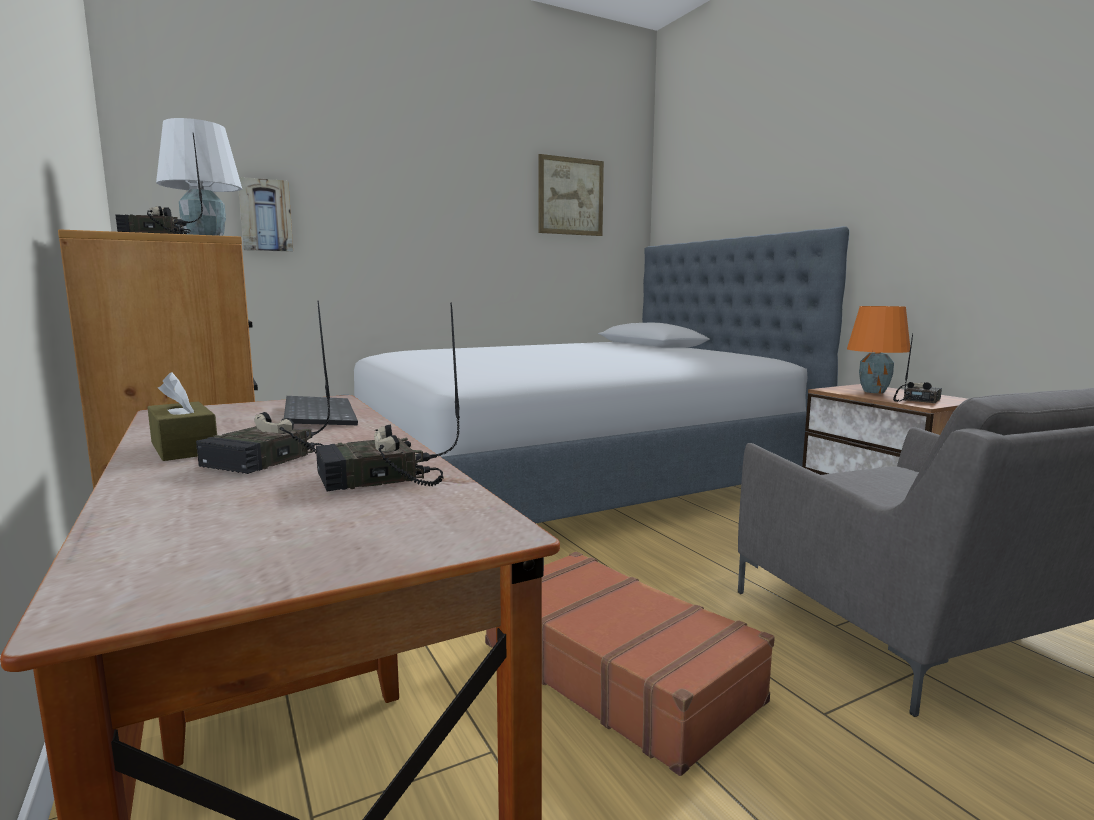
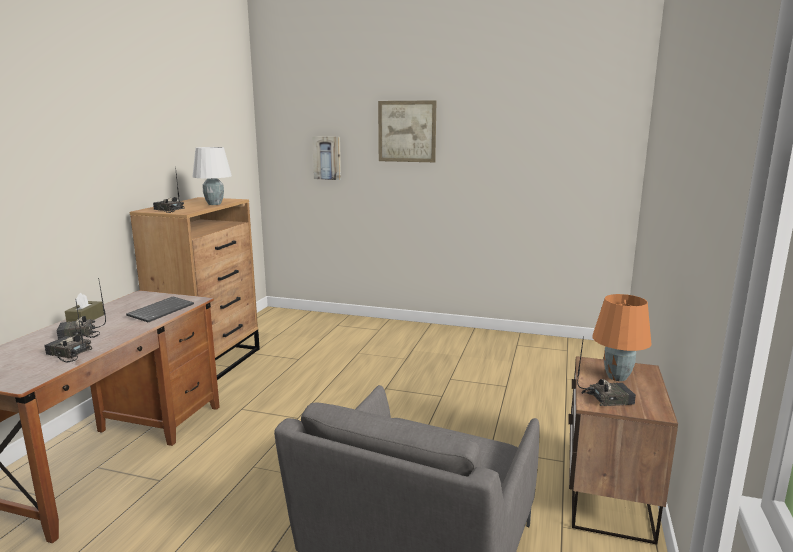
camera: 45 degrees right, 5 degrees up
(570, 196) = (553, 132): picture -> picture (407, 131)
(573, 479) = (464, 369): bed -> none
(617, 671) = (247, 481): brown suitcase -> none

